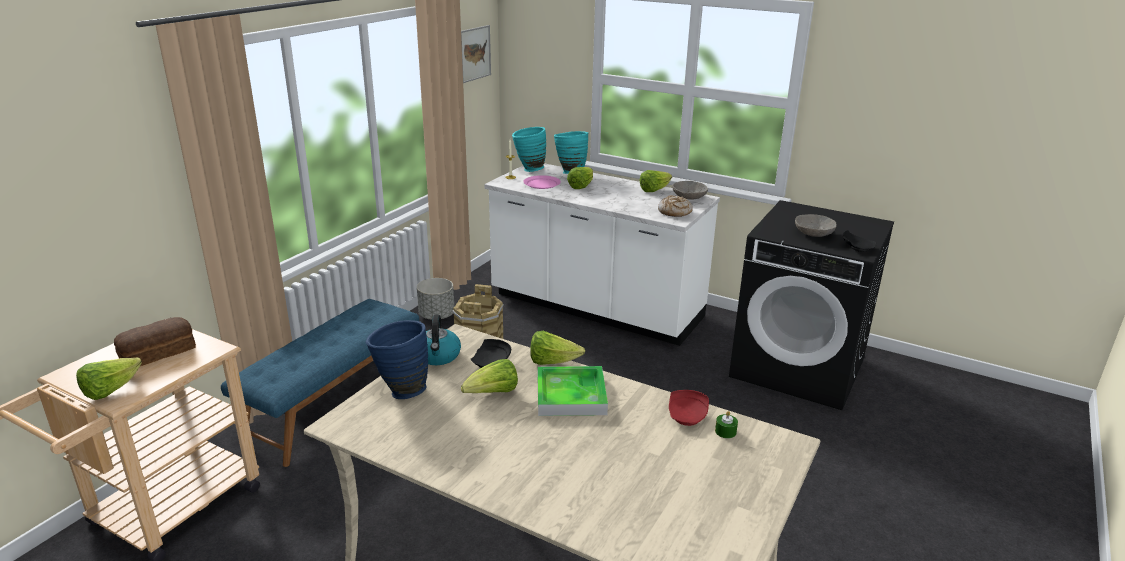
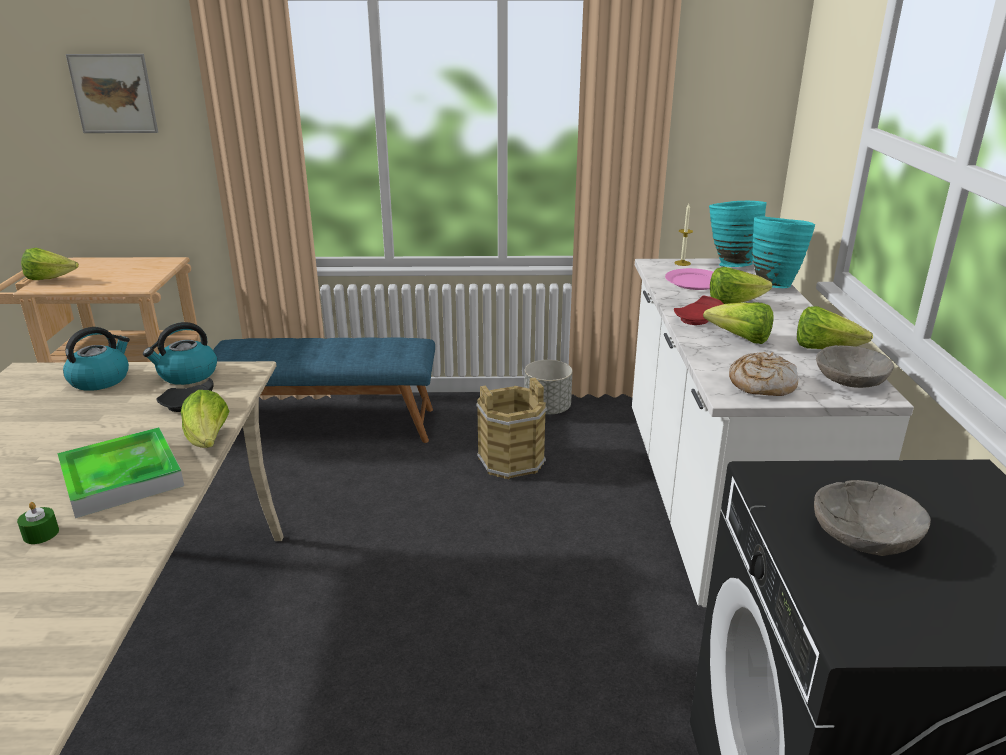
camera: 60 degrees right, 0 degrees up
(159, 352) = (124, 273): bread -> none
(401, 390) = (100, 379): blue vase -> kettle
(474, 53) = (733, 77): picture -> picture (113, 94)
(493, 393) = (109, 427): lettuce -> lettuce (741, 339)
(687, 416) = (88, 590): red plate -> red plate (698, 320)
(725, 431) = (43, 644): green candle -> green candle (41, 534)
(857, 247) = (883, 621): black plate -> none

